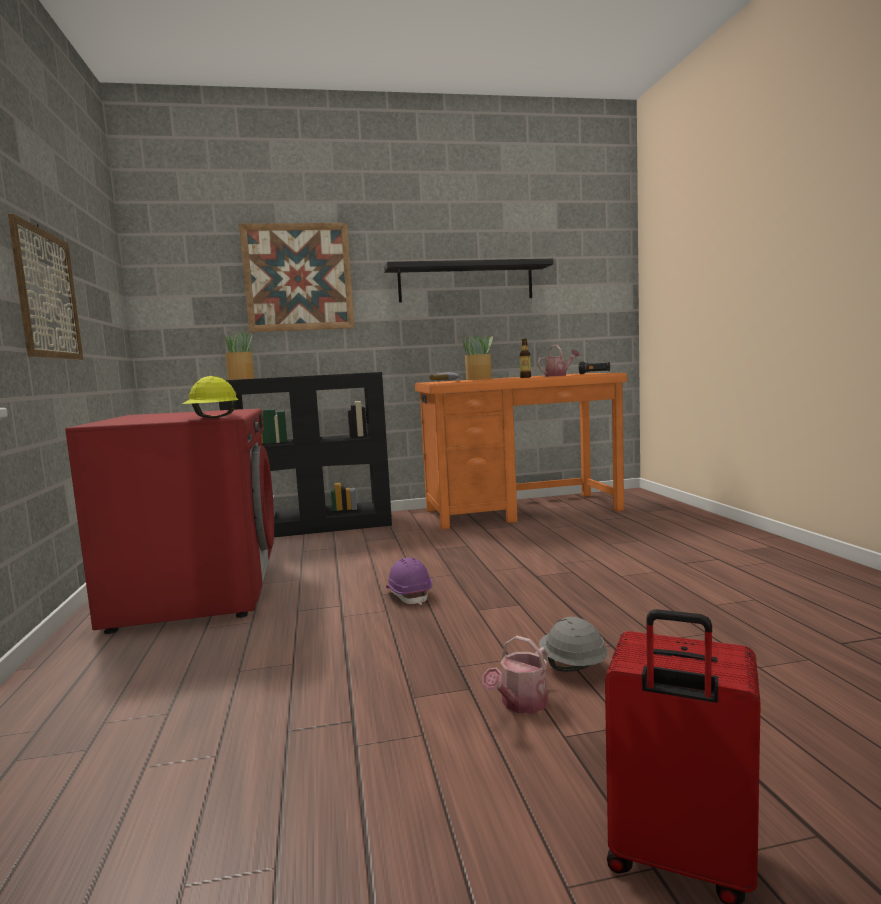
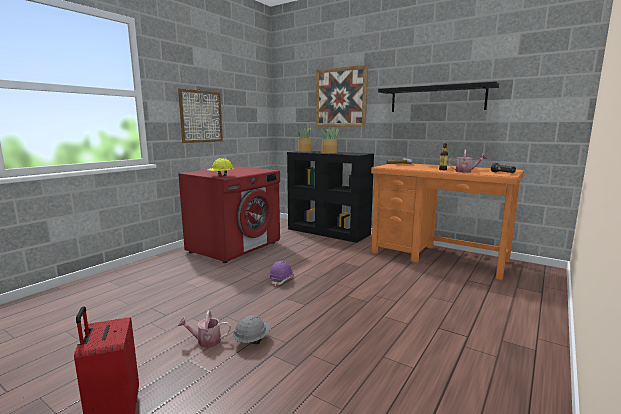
camera: 45 degrees right, 5 degrees up
(479, 379) = (426, 165): potted plant -> potted plant (329, 153)

